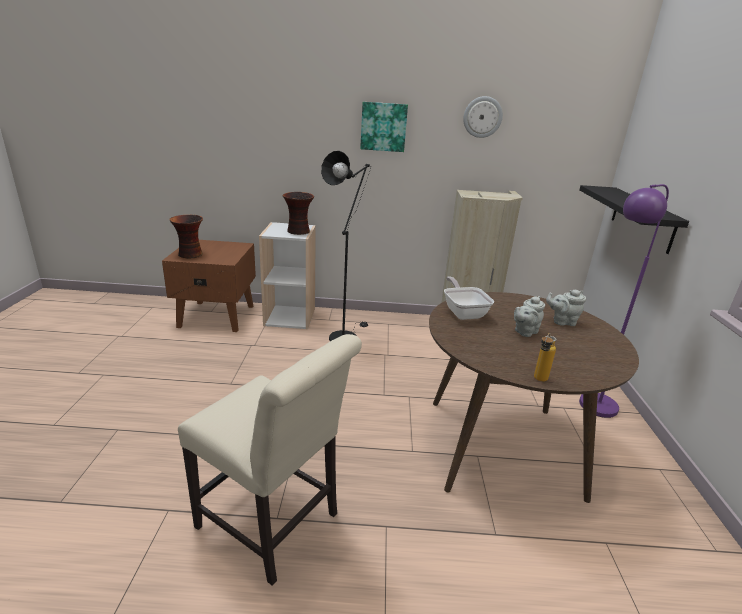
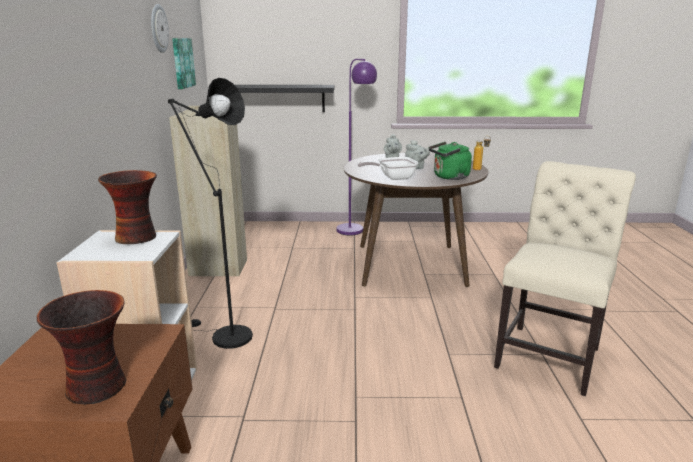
camera: 90 degrees left, 5 degrees down
(383, 127) = (110, 50): picture -> picture (182, 63)
(479, 347) = (449, 177): none -> green kettle

